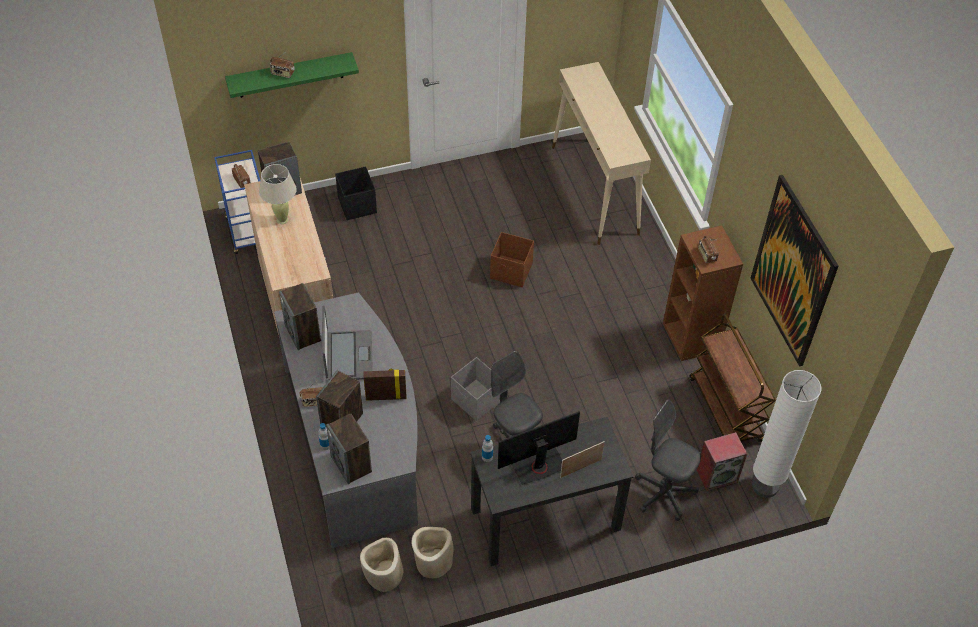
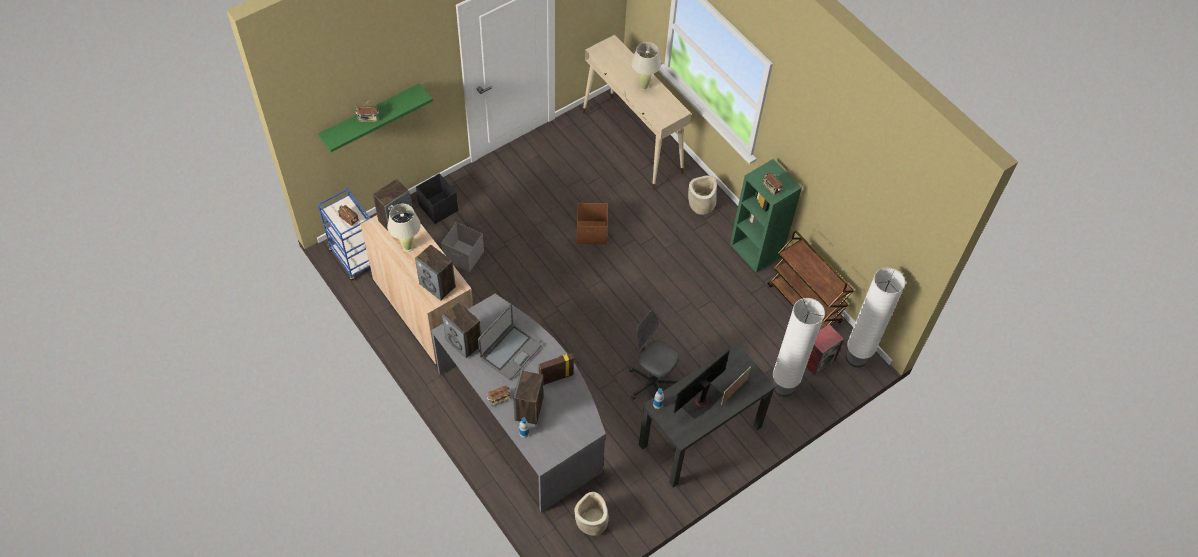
camera: 20 degrees left, 5 degrees up
(348, 356) = (510, 352): laptop -> laptop turned 60 degrees clockwise
(352, 464) = (552, 443): speaker -> speaker (438, 285)
(433, 562) = (626, 498): beige planter -> beige planter (701, 204)
(476, 401) = (607, 353): grey storage box -> grey storage box (464, 256)
(608, 121) = (644, 87): none -> beige table lamp
(664, 493) = (783, 387): grey office chair -> white floor lamp
(691, 337) = (756, 250): brown bookcase -> green bookcase
(793, 272) = (858, 191): picture -> none

